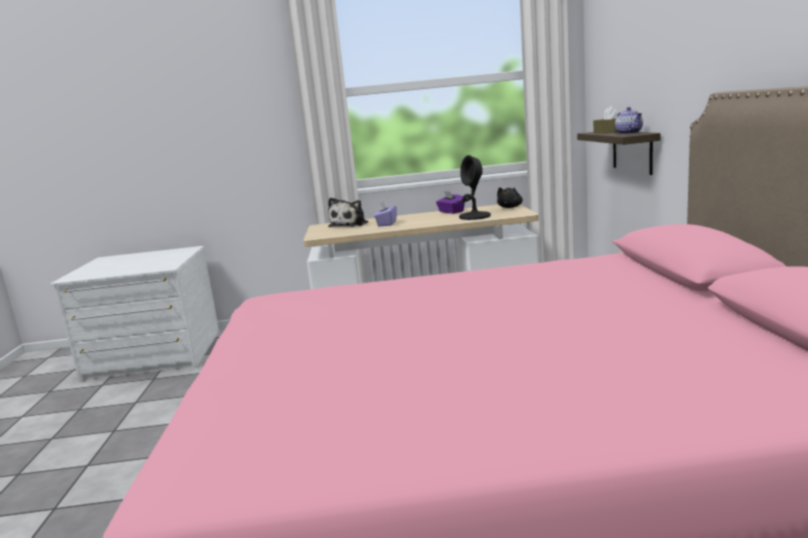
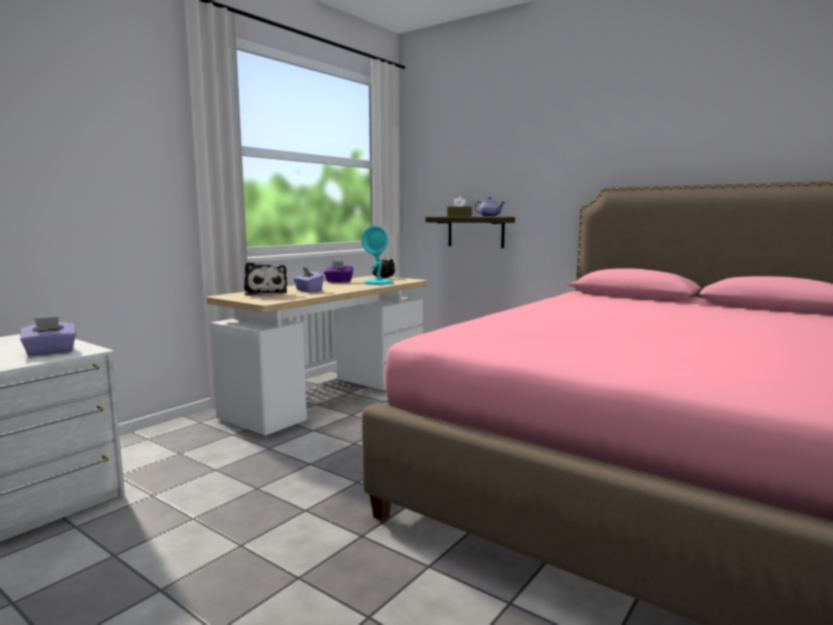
camera: 50 degrees left, 5 degrees down
(154, 265) = (50, 352): none -> purple tissue box
(475, 216) = (378, 283): black table lamp -> turquoise table lamp

